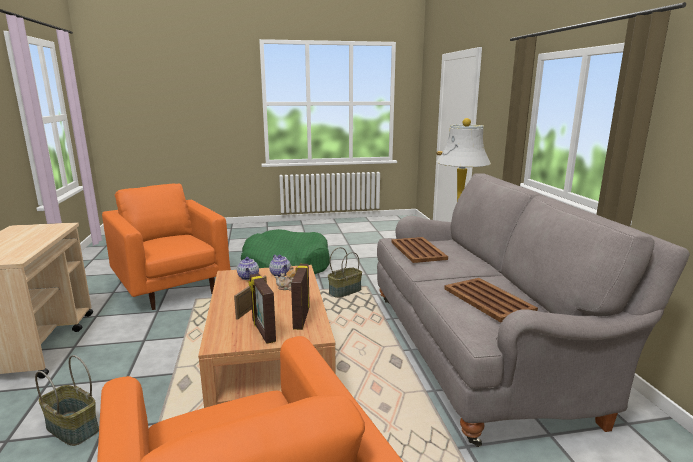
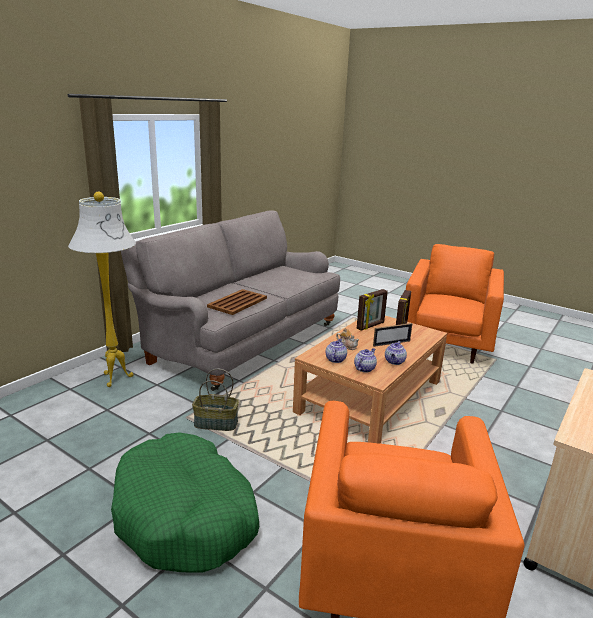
camera: 135 degrees left, 5 degrees up
(71, 429) = (523, 420): basket -> none
(229, 291) = (394, 362): none -> teapot
(487, 299) = (289, 274): brown tray -> none

